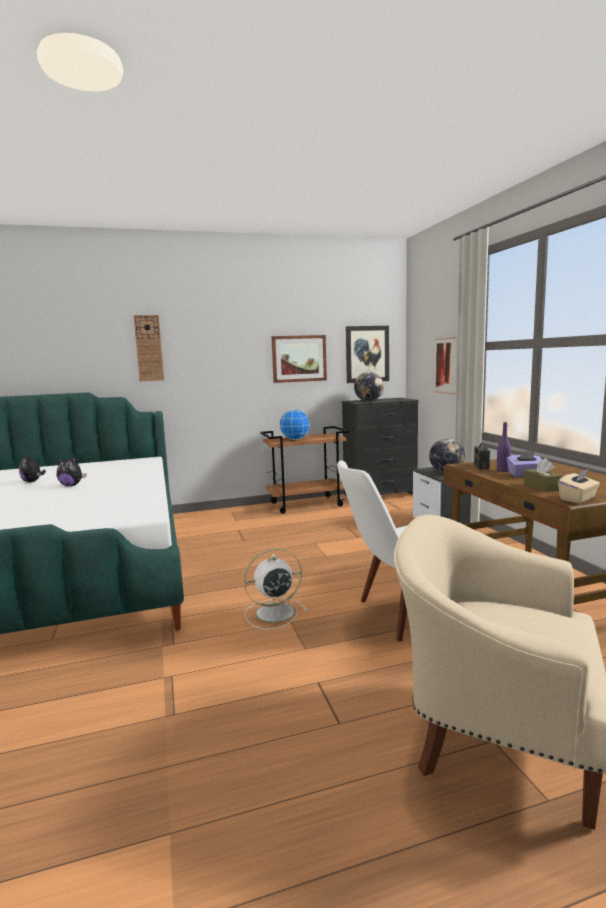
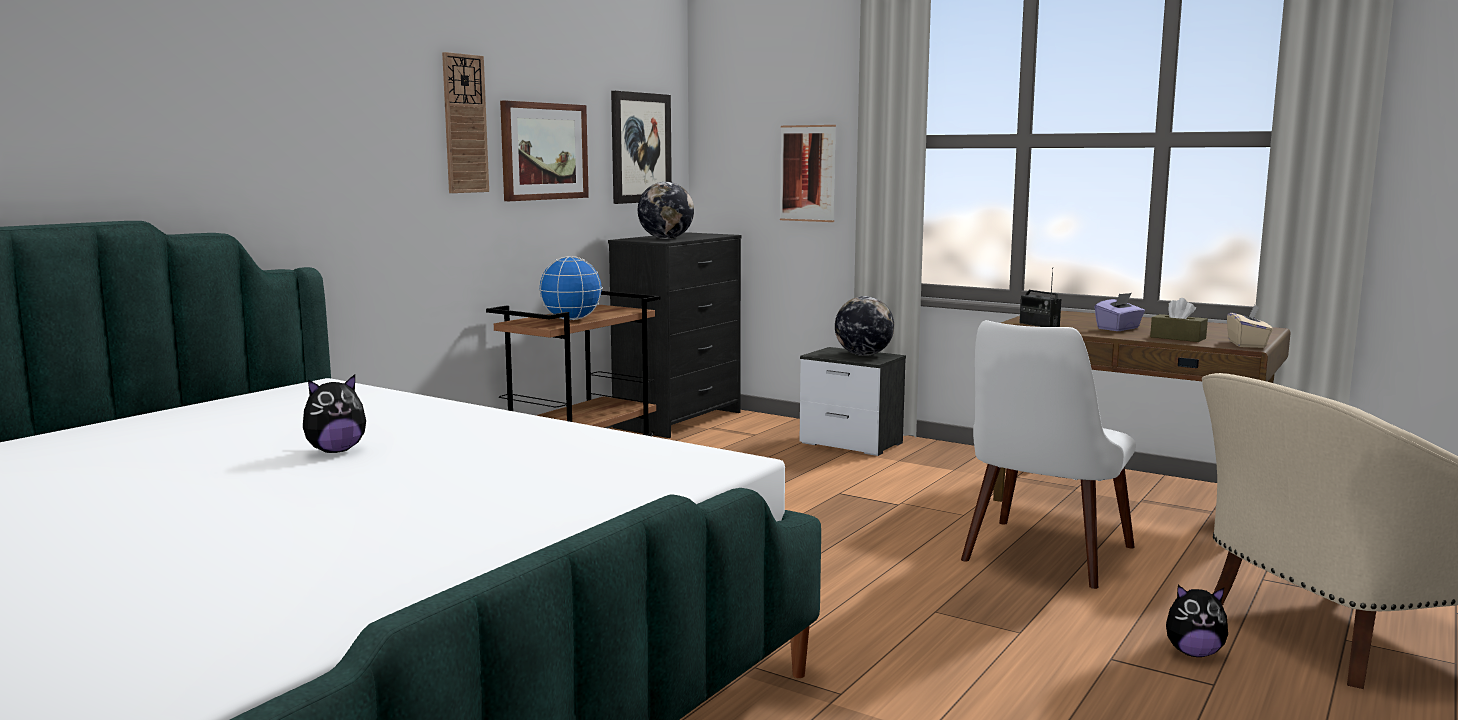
camera: 40 degrees left, 0 degrees up
(33, 481) = (178, 461): plush toy -> plush toy (1193, 653)
(149, 348) = (270, 110): wall clock -> wall clock (465, 124)
(273, 613) = (888, 609): white fan -> none
(503, 470) = (1079, 326): purple bottle -> none

